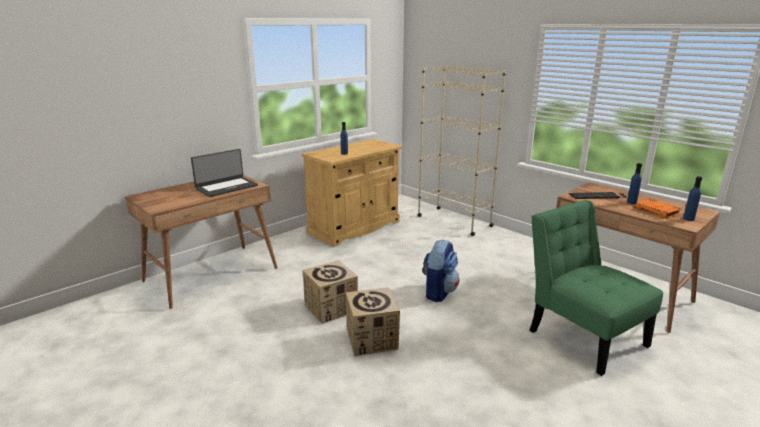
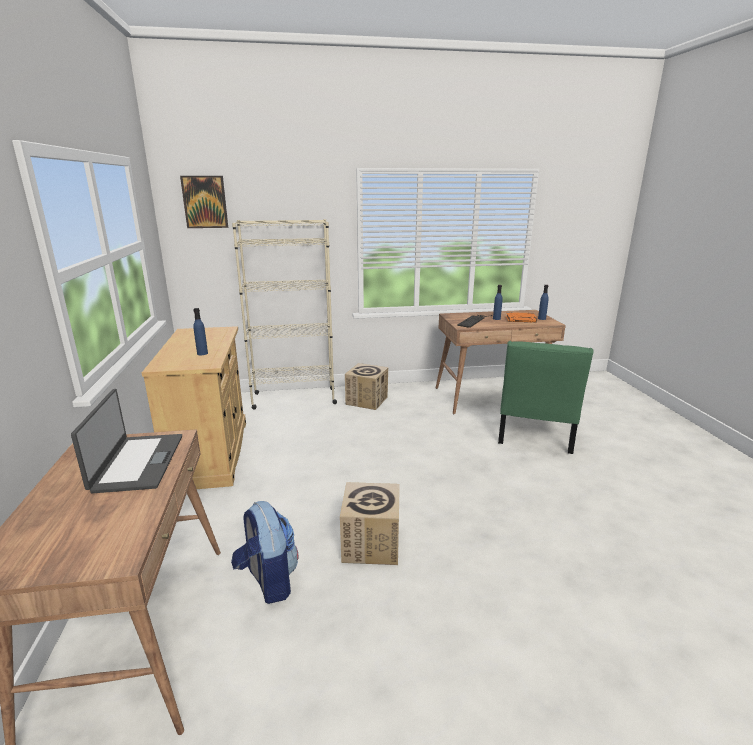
camera: 55 degrees left, 0 degrees up
(372, 339) = (459, 539): cardboard box -> cardboard box (367, 400)
(430, 50) = (205, 202): none -> picture
(438, 292) = (413, 464): backpack -> backpack (268, 581)
(582, 335) = (534, 435): green chair -> green chair turned 75 degrees counterclockwise

